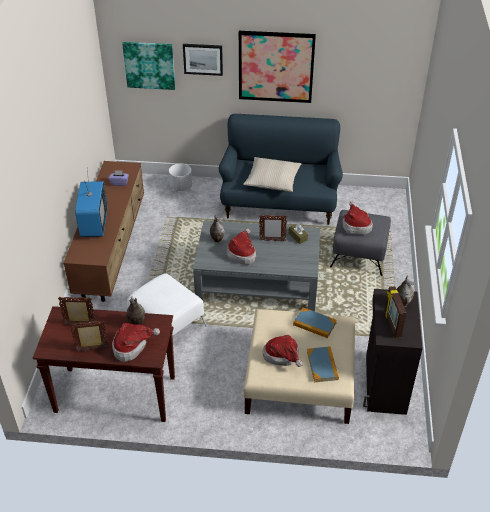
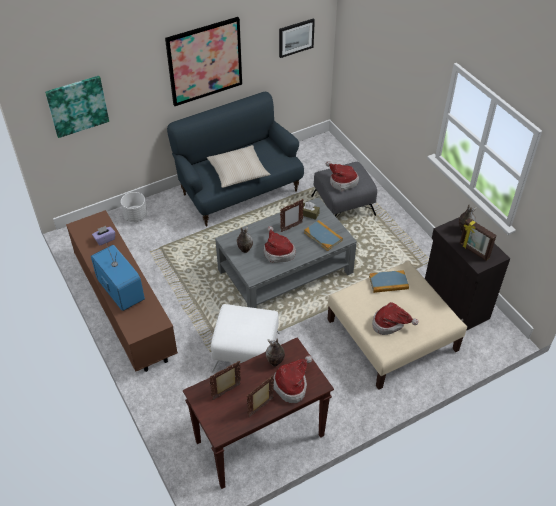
camera: 35 degrees left, 5 degrees up
(203, 59) = (132, 79): picture -> picture (296, 37)
(322, 365) = (425, 314): book -> book (323, 236)

